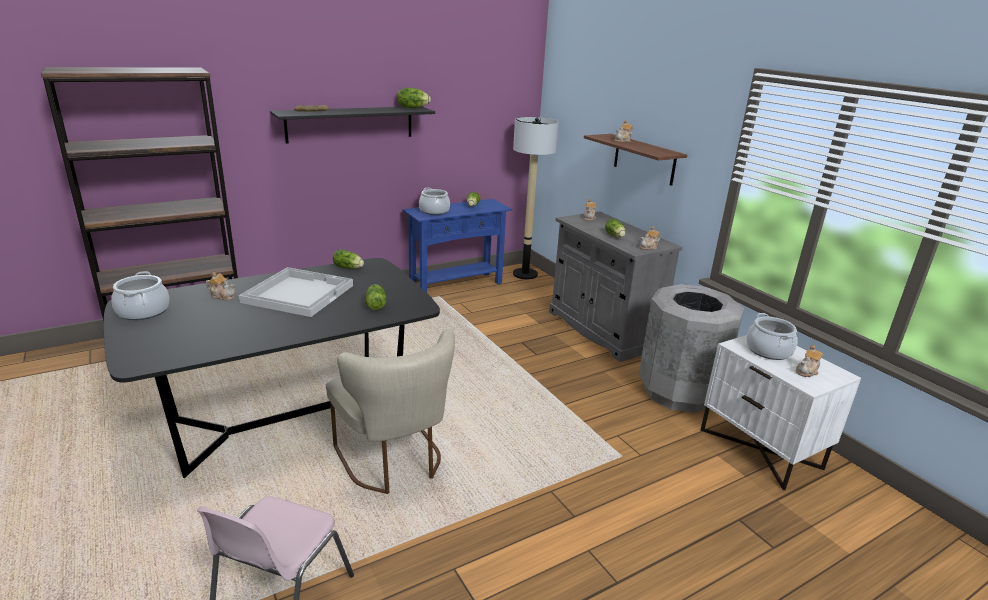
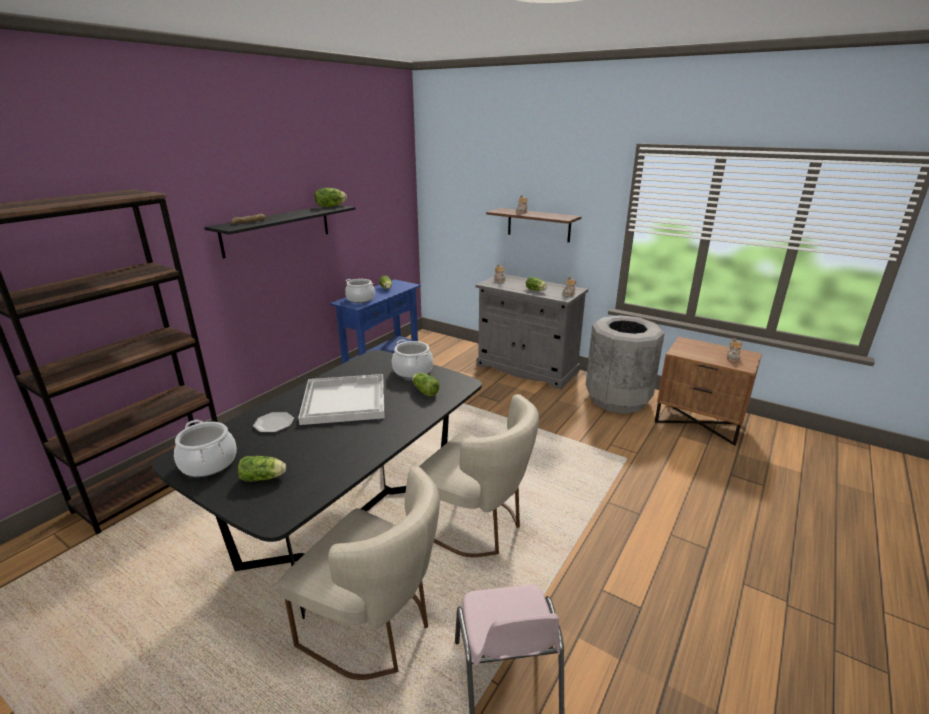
camera: 25 degrees left, 0 degrees up
(223, 296) = (273, 423): teapot -> plate
(227, 510) = (375, 629): none -> beige chair
(349, 268) = (359, 366): lettuce -> lettuce (264, 478)
(525, 274) = (429, 339): floor lamp -> none
(761, 449) = (699, 422): white nightstand -> brown nightstand
(768, 350) = (698, 350): cooking pot -> cooking pot (413, 371)

